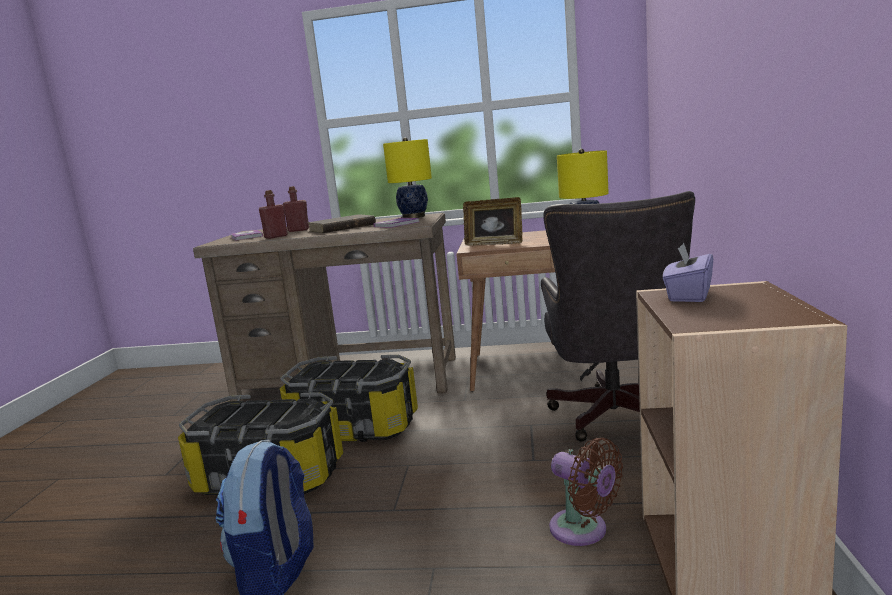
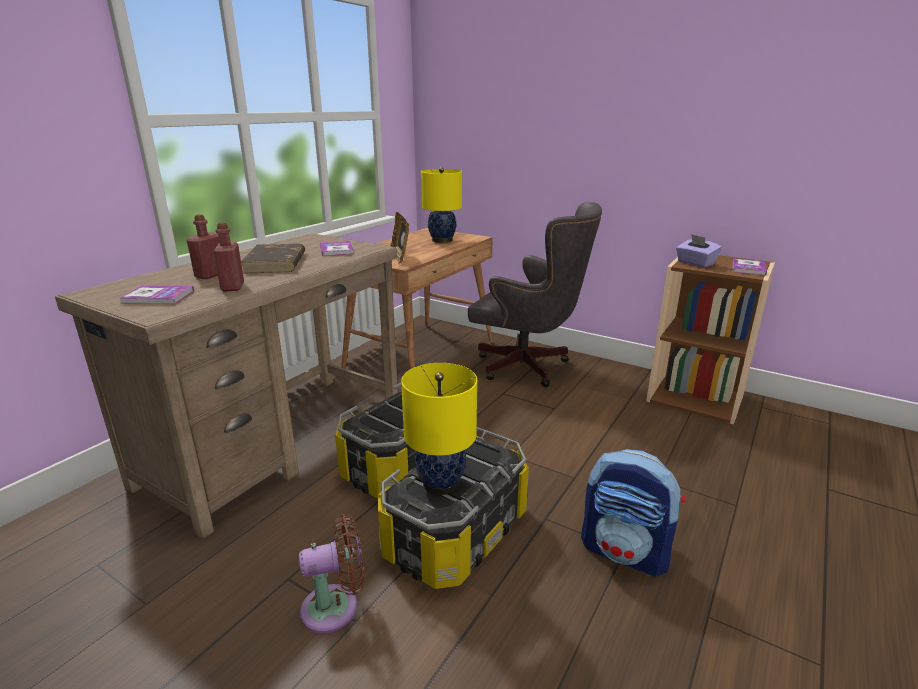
camera: 65 degrees left, 10 degrees up
(414, 217) = (302, 240): yellow table lamp -> yellow table lamp (441, 483)
(494, 244) = (400, 257): picture frame -> picture frame turned 120 degrees clockwise
(583, 531) = (648, 421): brown fan -> brown fan (336, 607)
(734, 318) = (748, 268): none -> book

